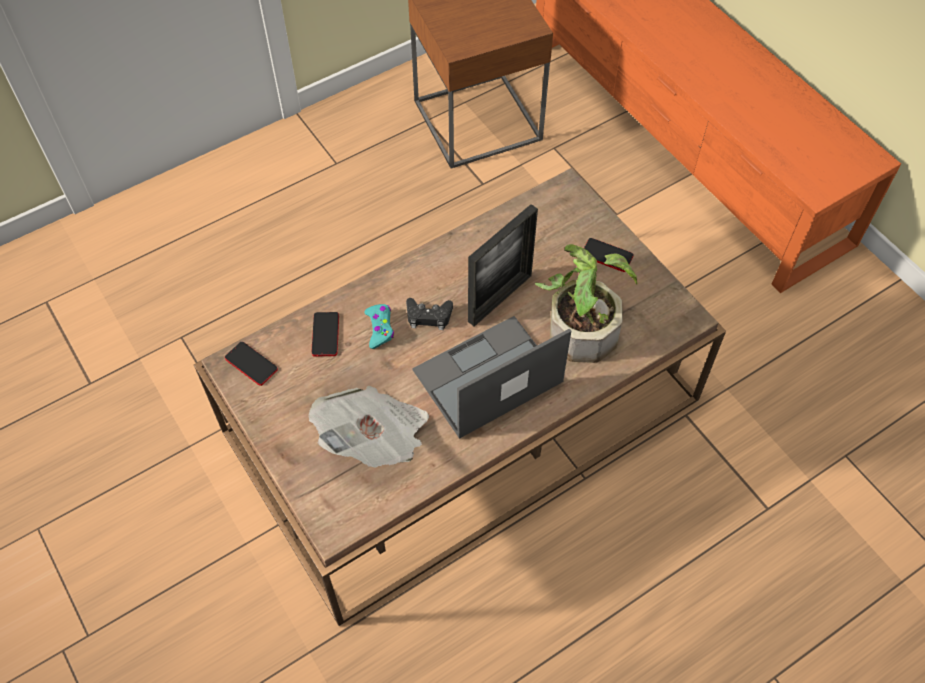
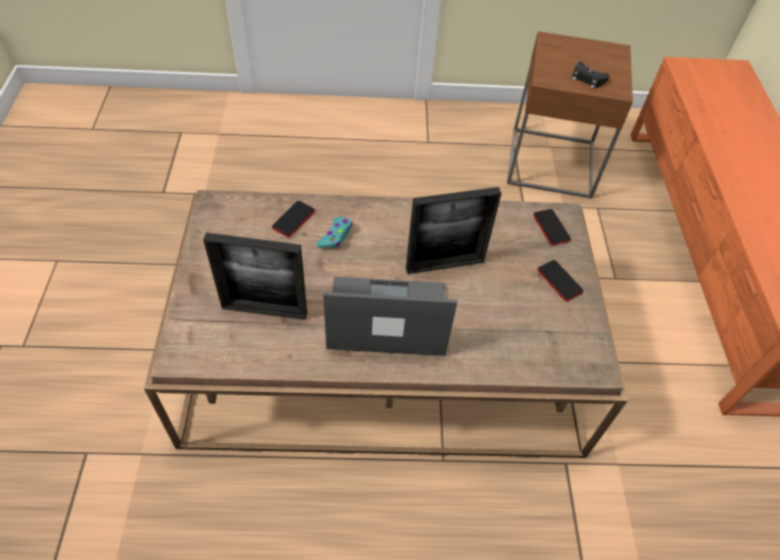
camera: 30 degrees right, 5 degrees down
(251, 364) = (226, 210): phone -> phone (551, 227)
(375, 438) = (264, 310): newspaper -> picture frame
(428, 316) = (378, 248): black game controller -> black game controller (587, 79)
(582, 324) = (497, 321): potted plant -> none

